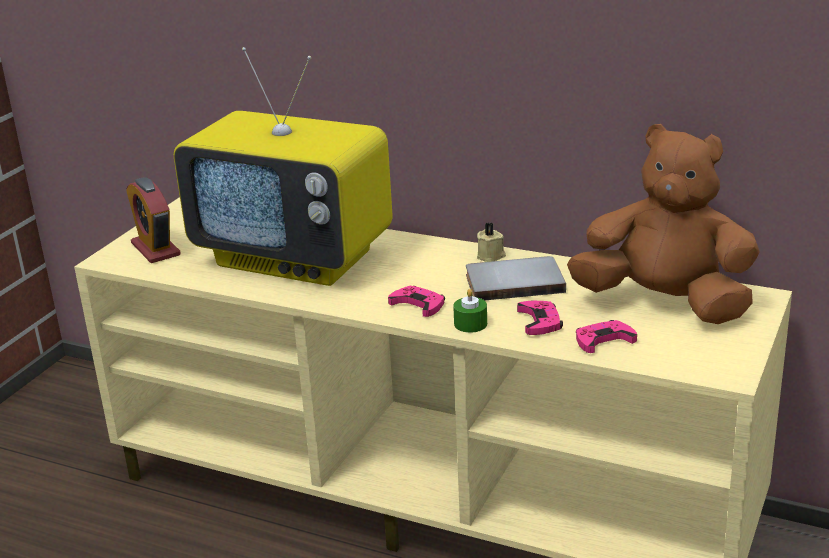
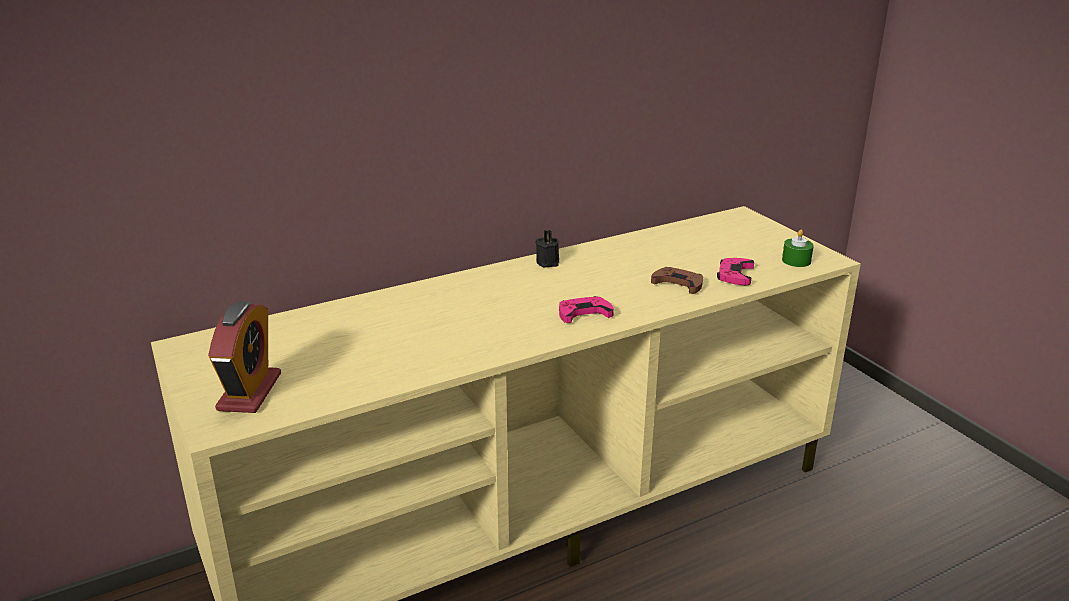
camera: 55 degrees left, 0 degrees up
(155, 249) = (249, 392): alarm clock -> alarm clock turned 90 degrees counterclockwise
(296, 258) = (410, 331): television -> none
(470, 324) = (645, 306): green candle -> green candle (796, 261)
(491, 256) = (548, 262): beige candle -> black candle
(514, 281) = (602, 269): grey book -> none
(540, 322) = (678, 283): pink game controller -> brown game controller
(665, 303) = (710, 240): brown plush toy -> none

